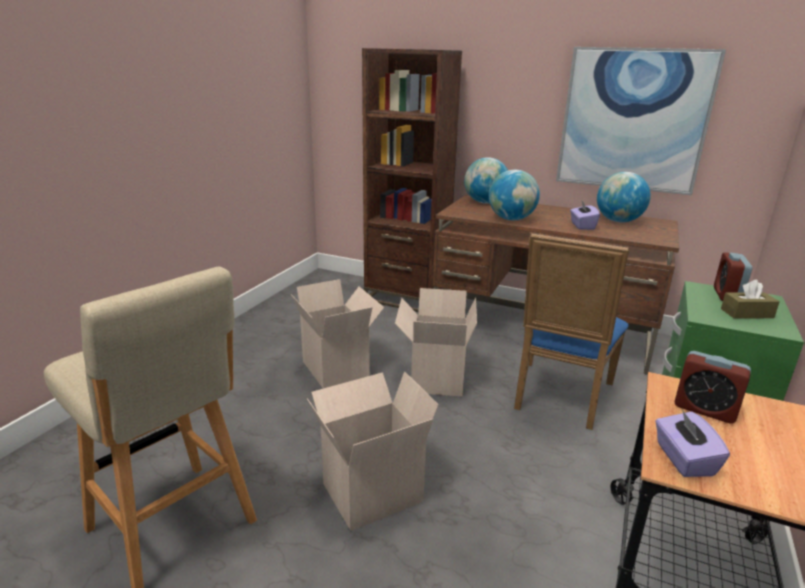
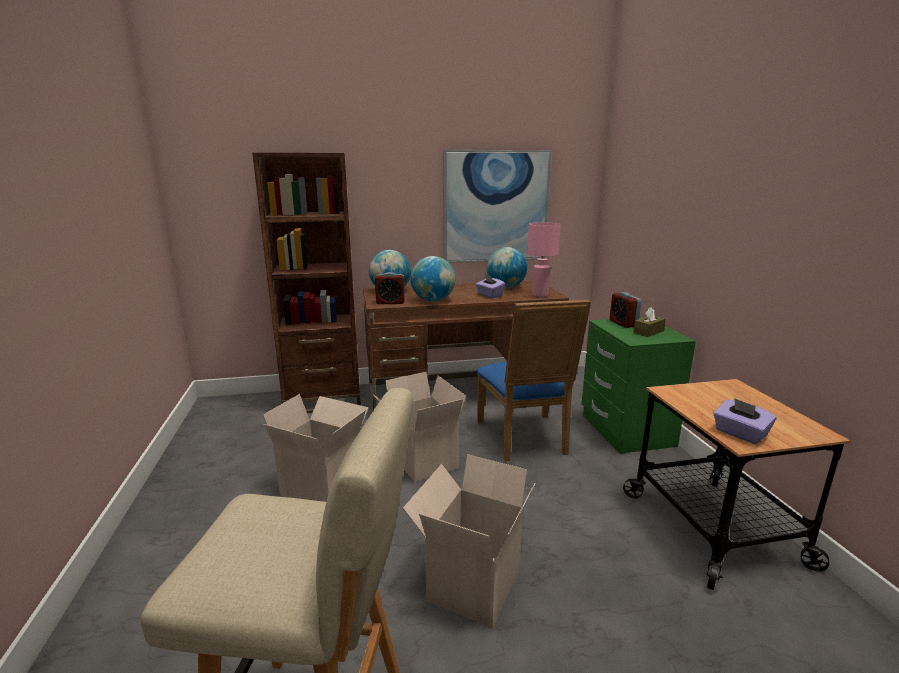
camera: 35 degrees left, 5 degrees down
(645, 237) = (540, 295): none -> pink table lamp
(704, 409) = (704, 399): alarm clock -> alarm clock (390, 302)

